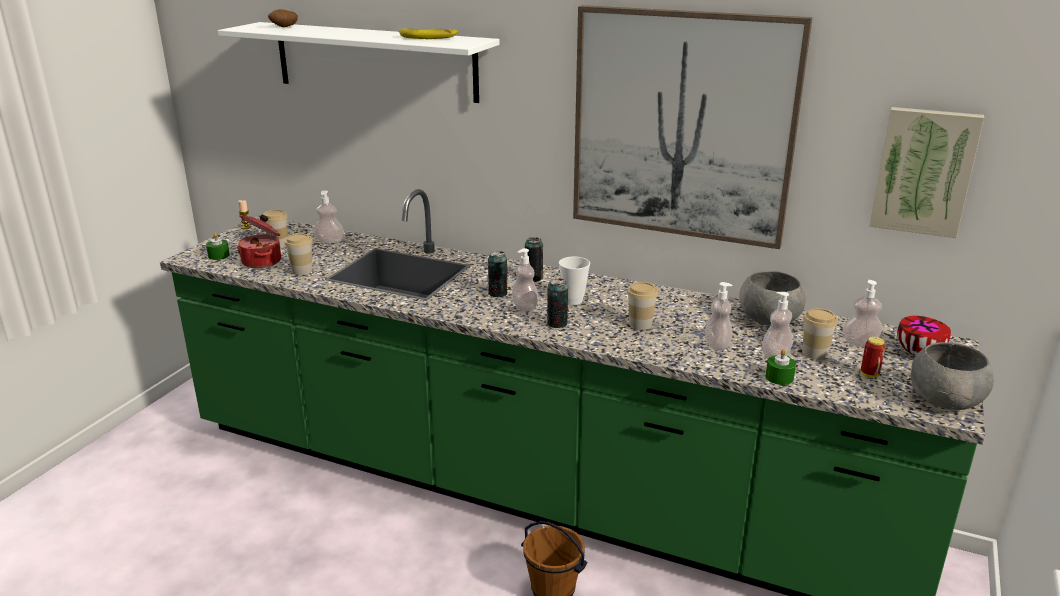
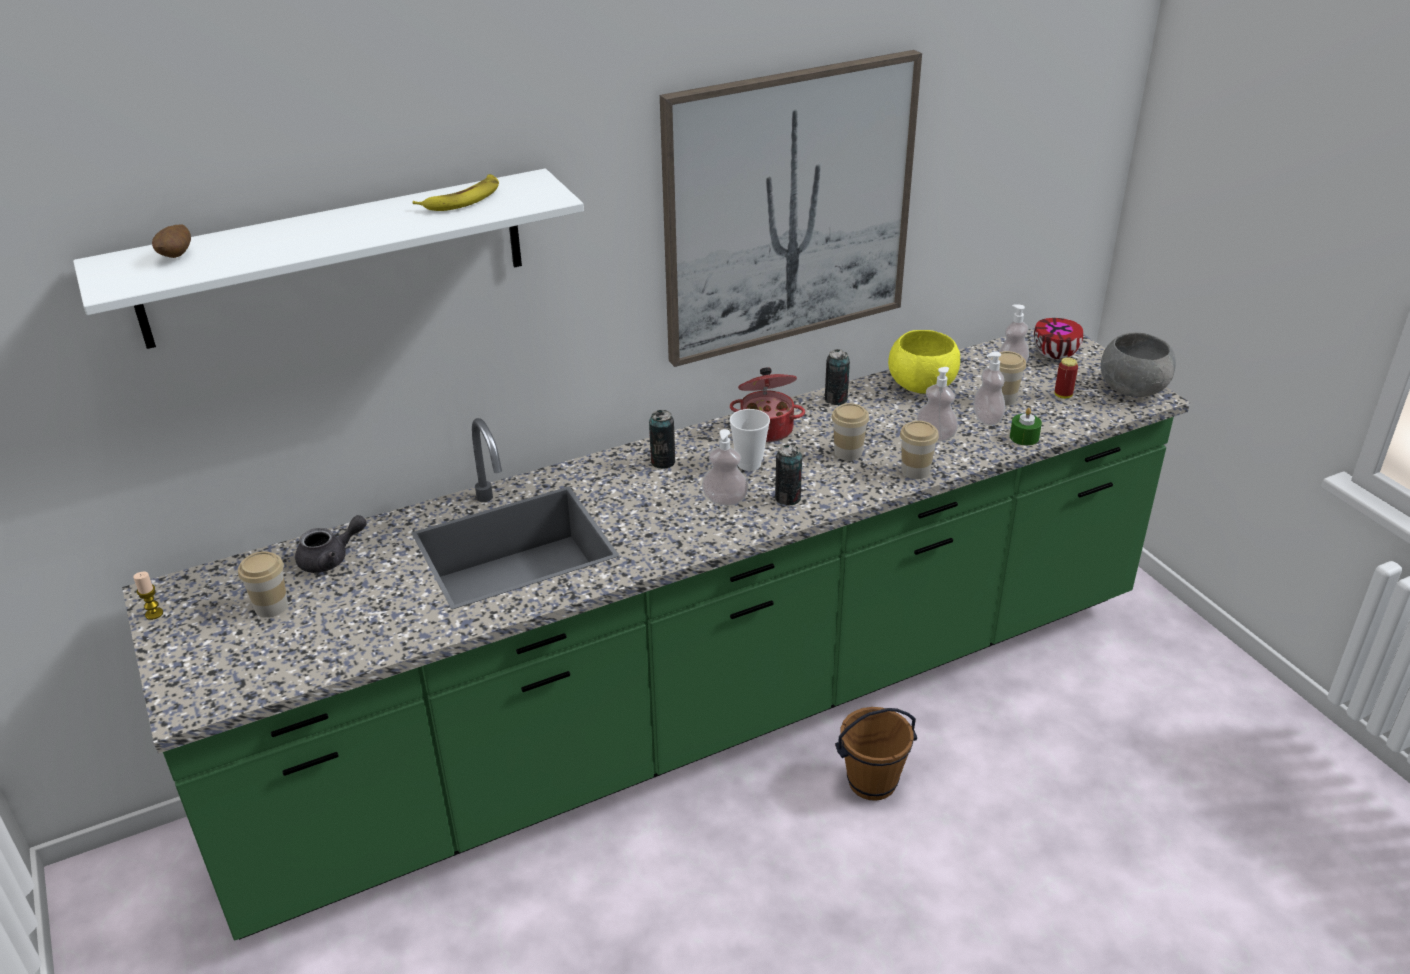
camera: 50 degrees left, 10 degrees up
(219, 255) = (225, 675): green candle -> none
(263, 261) = (311, 640): cooking pot -> cooking pot (767, 428)
(302, 270) = (396, 617): cup -> cup (915, 471)
(329, 241) = (331, 559): soap dispenser -> grey teapot
(498, 293) = (669, 501): can -> can (836, 399)
(768, 319) = (920, 385): grey bowl -> yellow bowl
(924, 171) = (1012, 178): picture -> none

